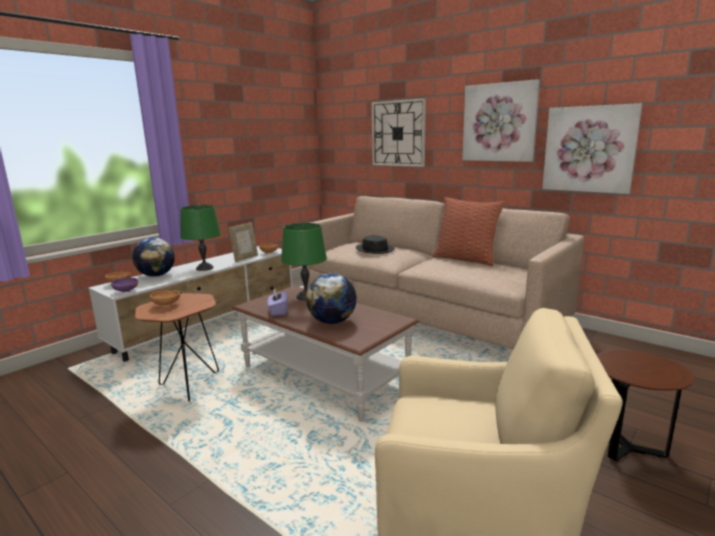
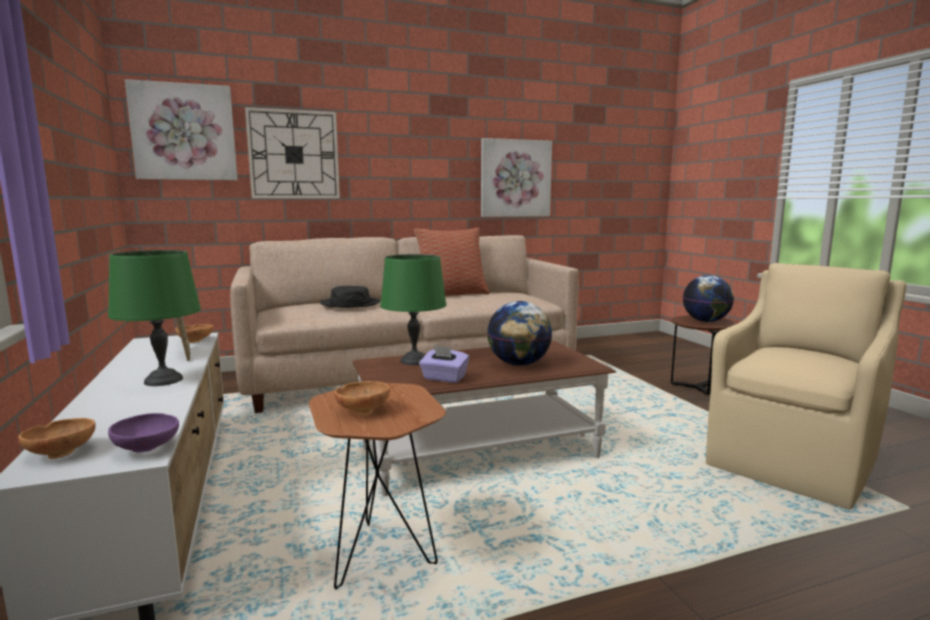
camera: 60 degrees left, 5 degrees down
(156, 275) = (101, 416): globe -> globe (706, 321)
(499, 122) = (431, 149): picture -> picture (184, 132)

